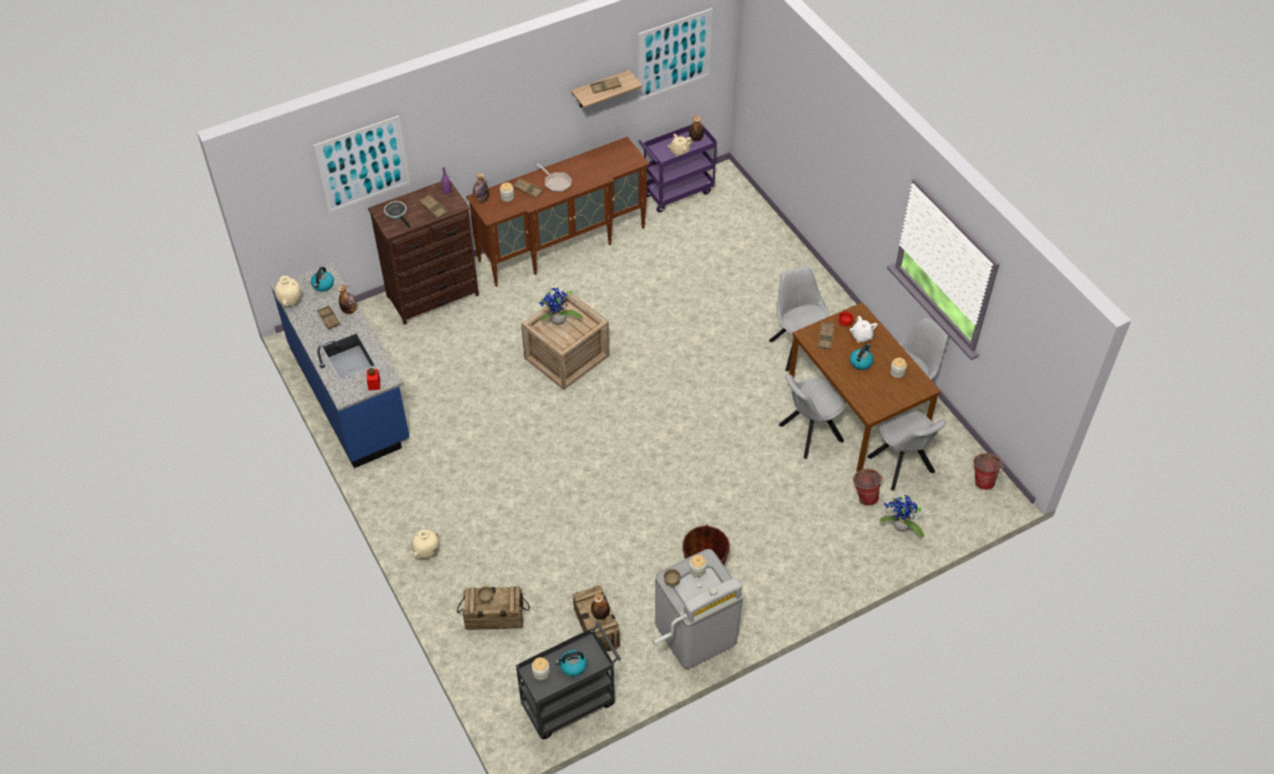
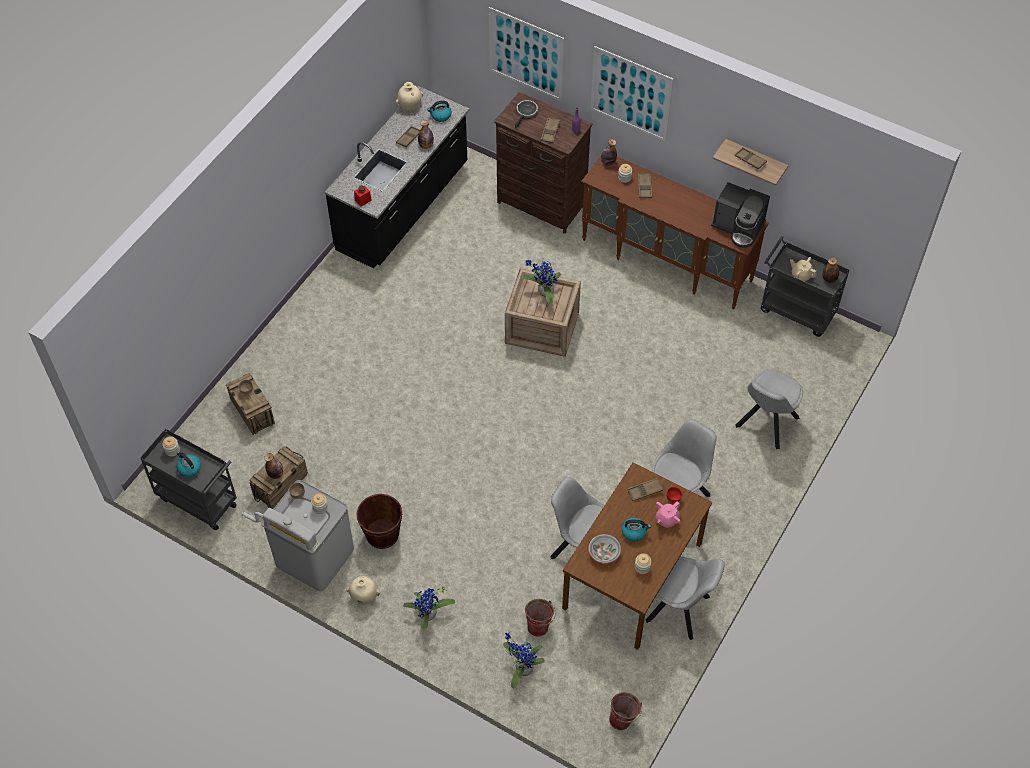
camera: 60 degrees right, 5 degrees up
(350, 394) = (403, 208): blue counter -> black counter
(427, 552) = (285, 337): beige vase -> beige vase (364, 597)
(556, 183) = (668, 202): frying pan -> none
(617, 155) = (738, 227): none -> coffee machine
(674, 55) = (839, 188): picture -> picture (631, 94)
(676, 195) = (795, 313): purple cart -> grey cart
(810, 572) = (428, 616): none -> potted plant
(861, 336) = (666, 519): white teapot -> pink teapot
(869, 390) = (604, 552): none -> bowl
(902, 466) = (594, 641): grey chair -> grey chair (766, 423)

